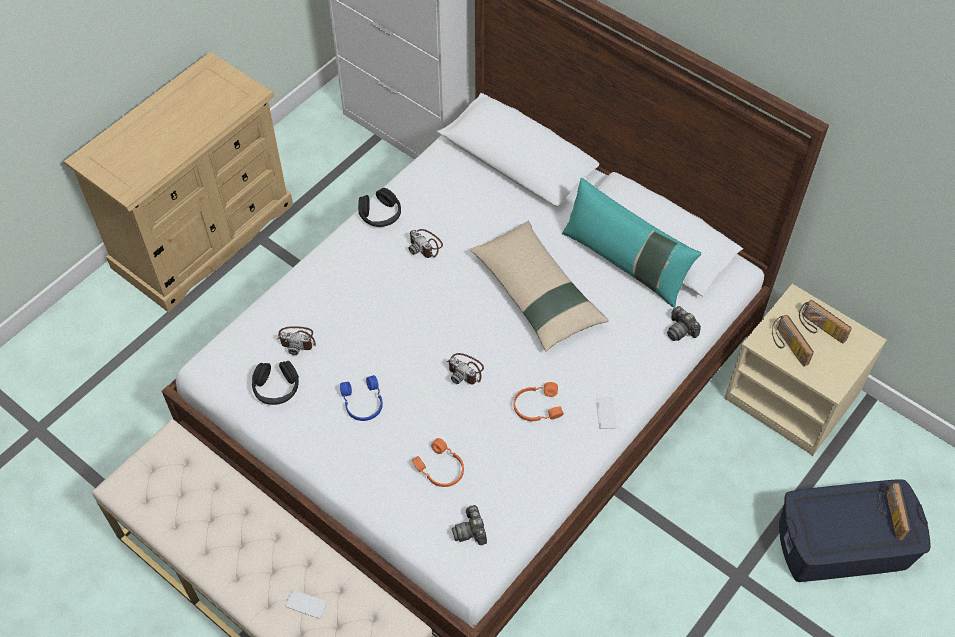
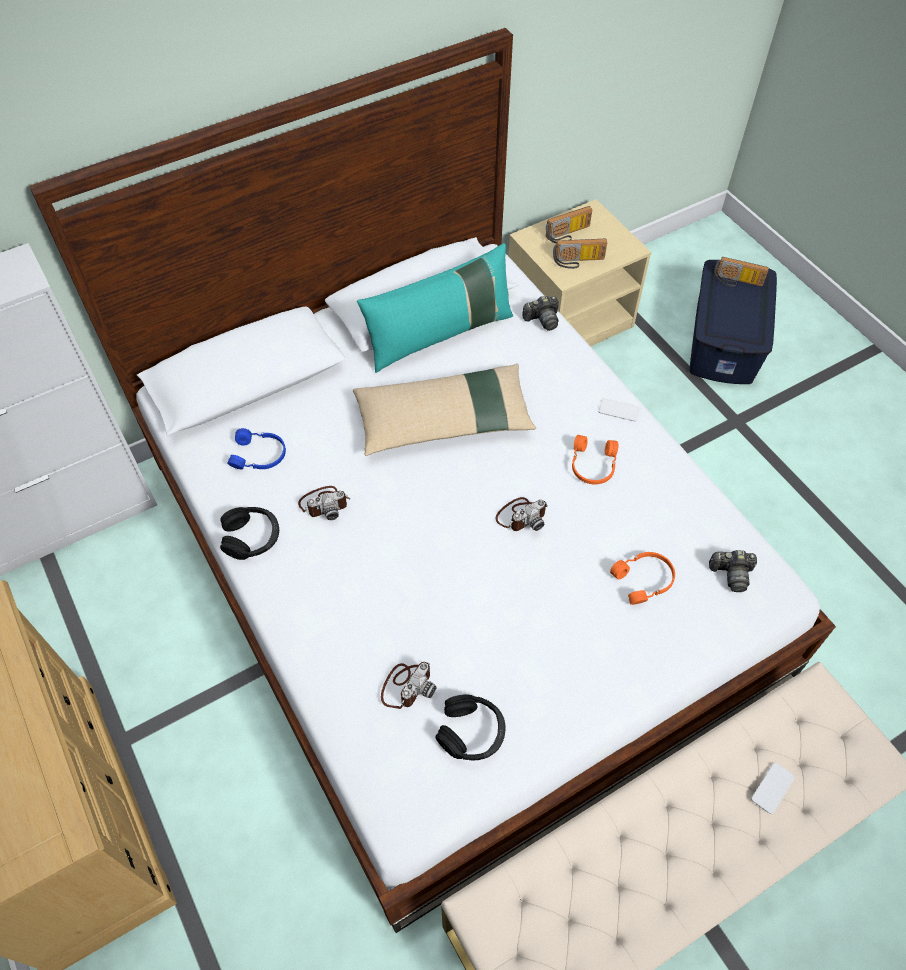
camera: 70 degrees left, 0 degrees up
(362, 403) = (528, 637): blue headphones -> blue headphones (259, 456)

